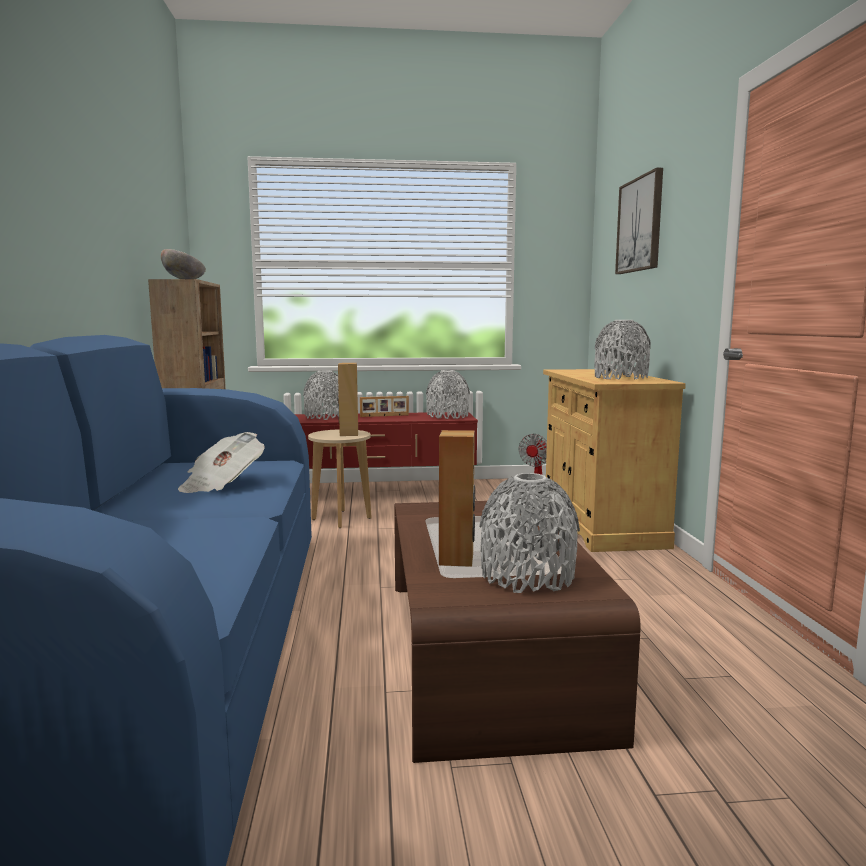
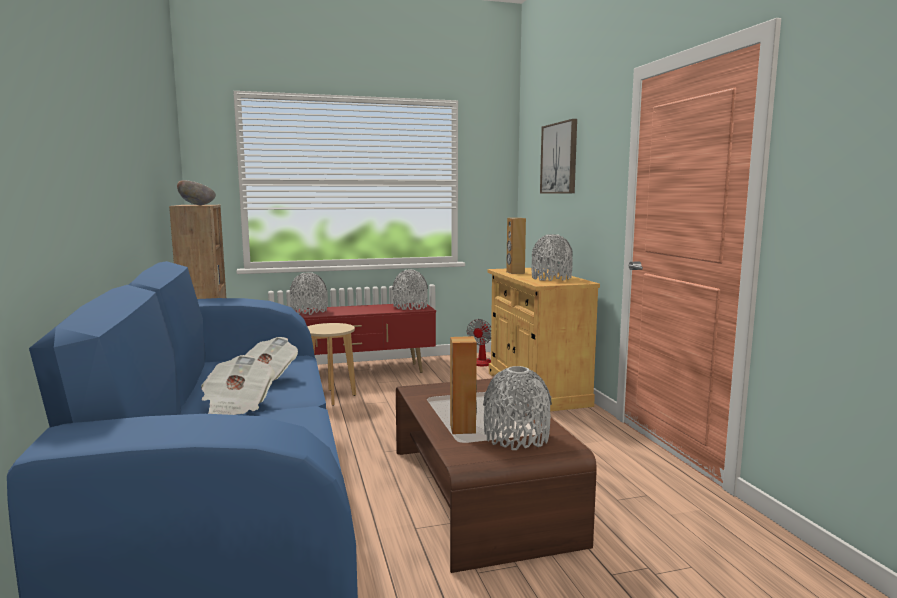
camera: 10 degrees left, 0 degrees up
(167, 511) = (237, 405): none -> newspaper
(348, 434) = (336, 327): brown speaker -> brown speaker (515, 272)
(384, 416) = (358, 309): picture frame -> none

